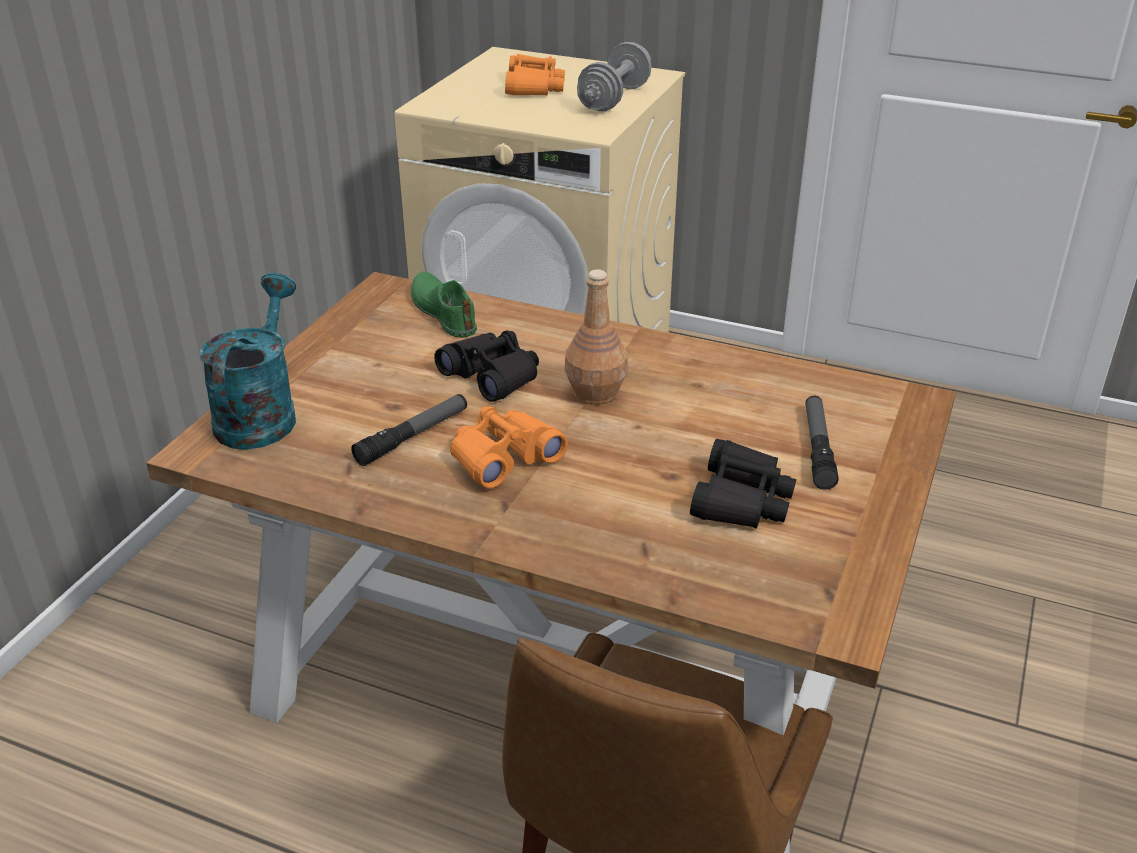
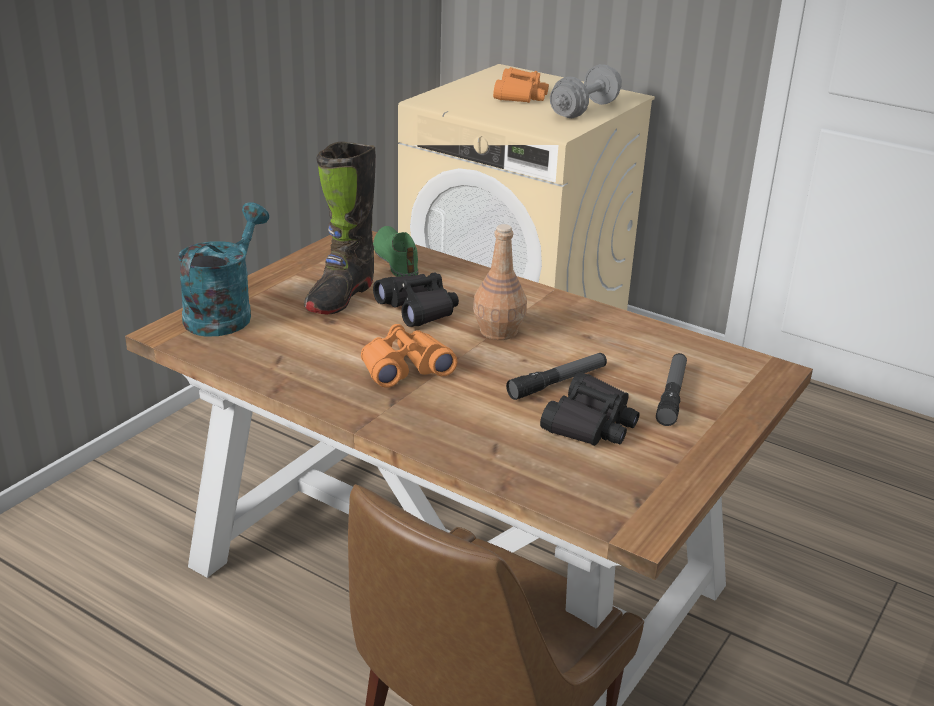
camera: 10 degrees right, 5 degrees down
(394, 372) = (340, 297): none -> black boot
(413, 436) = (337, 344): flashlight -> flashlight (557, 382)

